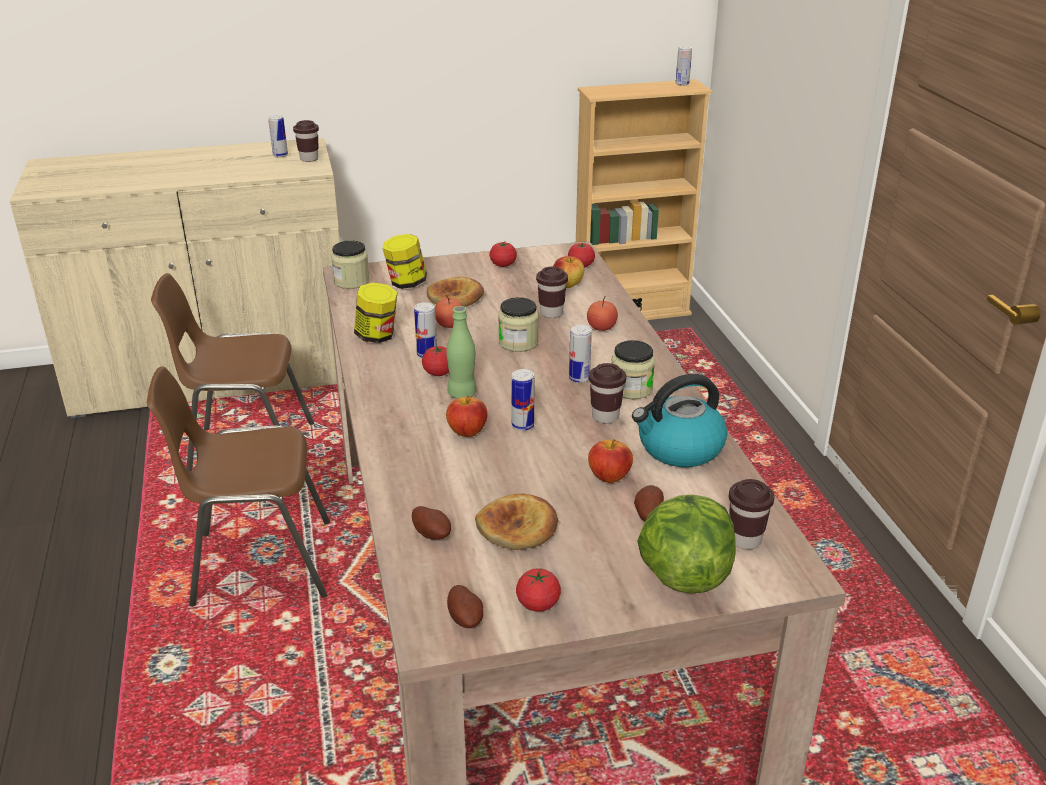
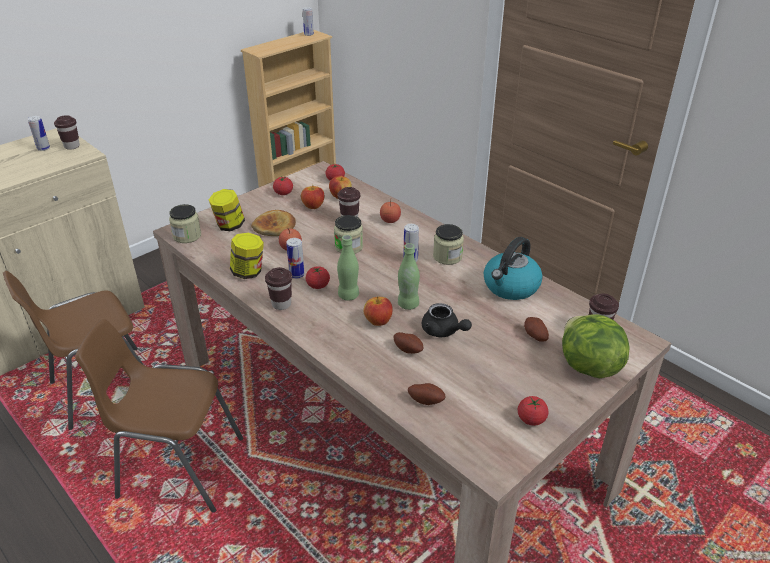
camera: 30 degrees left, 5 degrees up
(258, 564) = (178, 467): brown chair -> brown chair turned 45 degrees clockwise
(466, 618) = (501, 448): potato -> potato (408, 349)
(518, 527) = (472, 374): bread -> none
(522, 425) = (408, 304): can -> green bottle
(534, 469) = (443, 331): none -> black teapot
(605, 417) = (450, 281): brown cup -> brown cup (281, 304)
(609, 477) = (490, 320): apple -> apple (313, 206)

